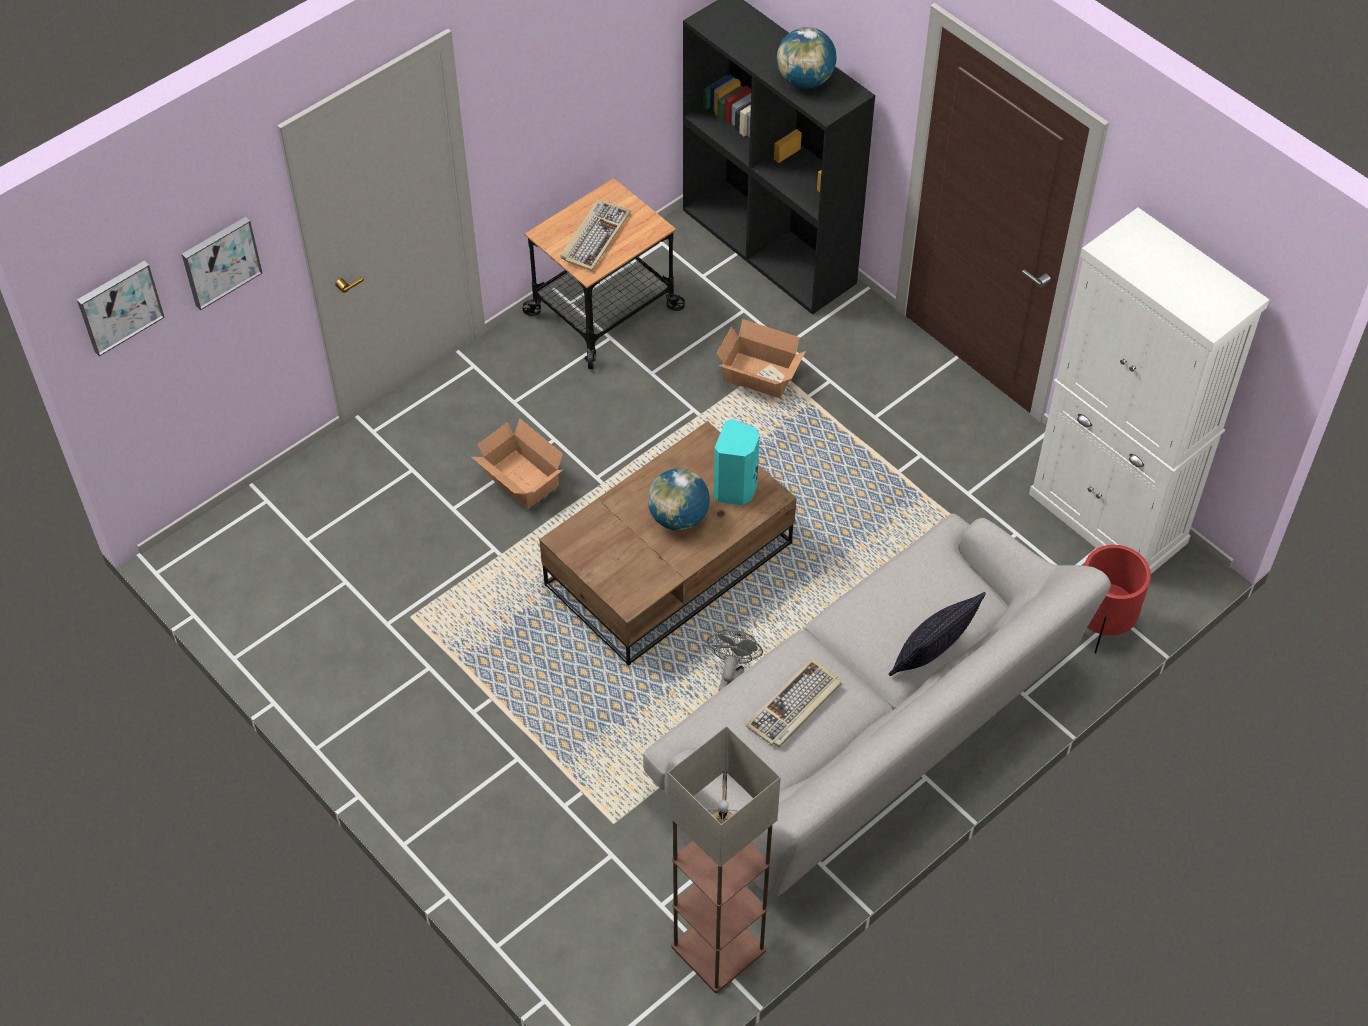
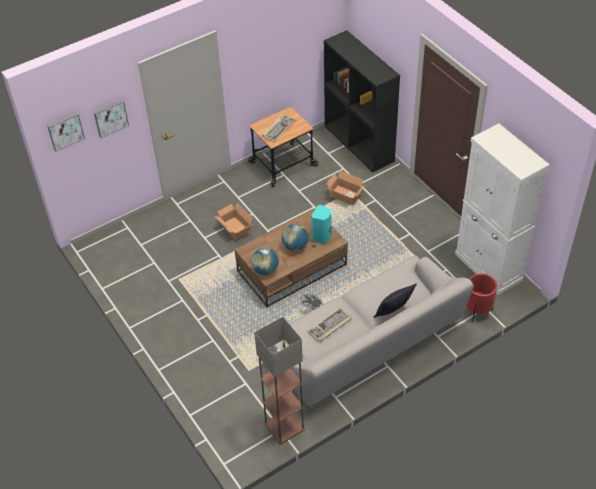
camera: 10 degrees right, 5 degrees down
(805, 80) = (371, 67): globe -> globe (265, 270)

